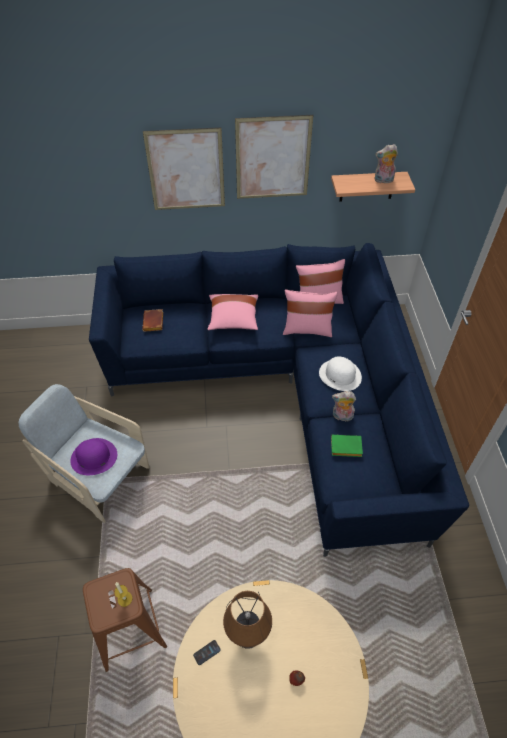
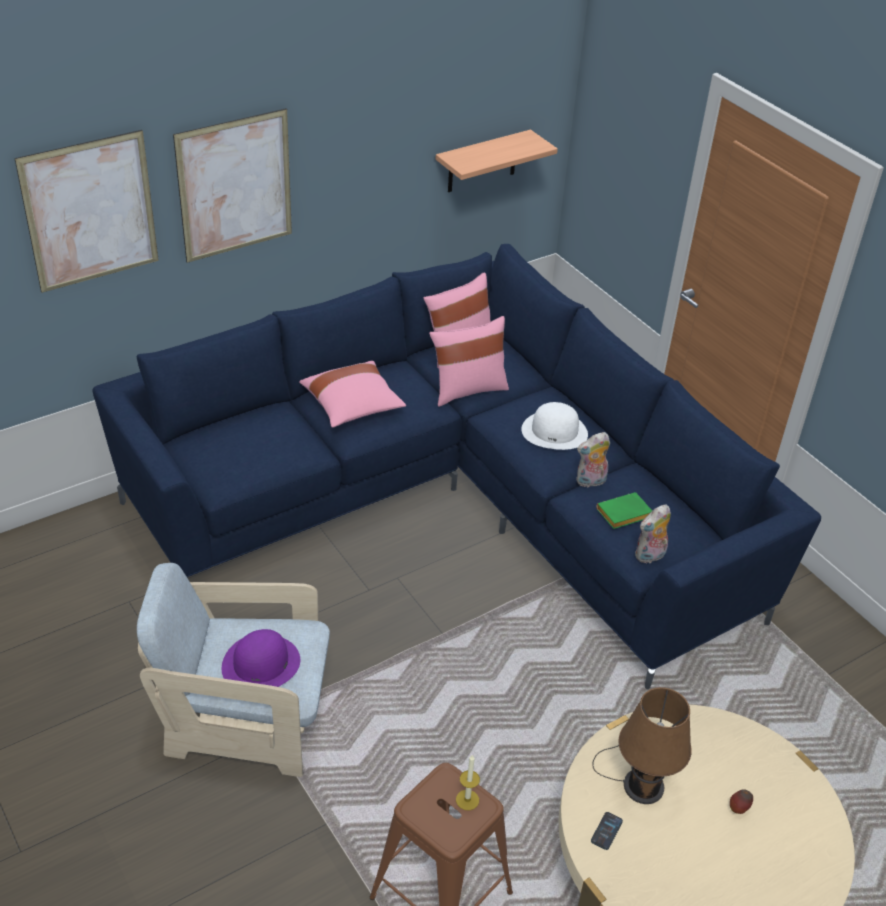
camera: 30 degrees left, 10 degrees down
(154, 323) = (233, 446): brown book -> none
(273, 158) = (357, 143): picture -> picture (90, 212)
(383, 180) = (509, 146): plush toy -> plush toy (650, 556)

